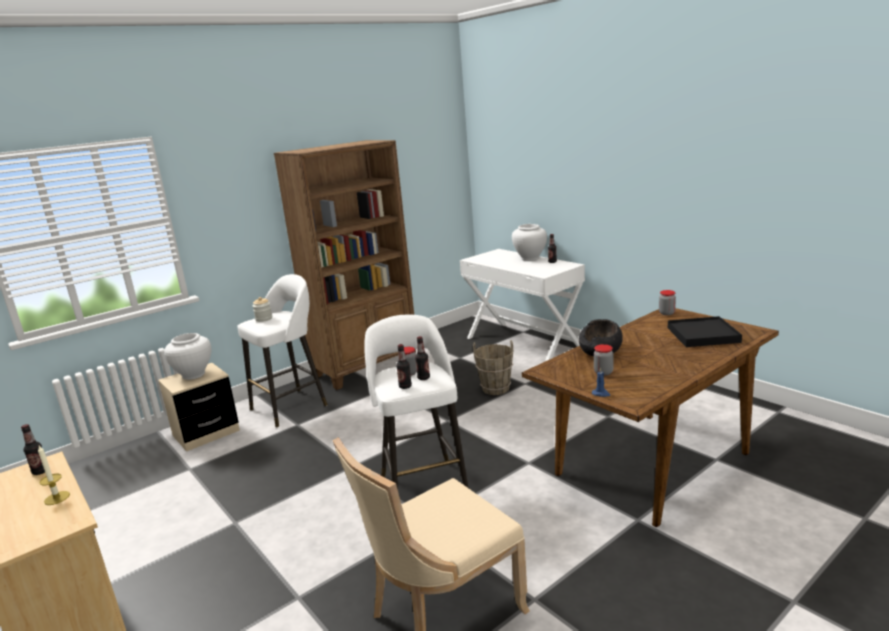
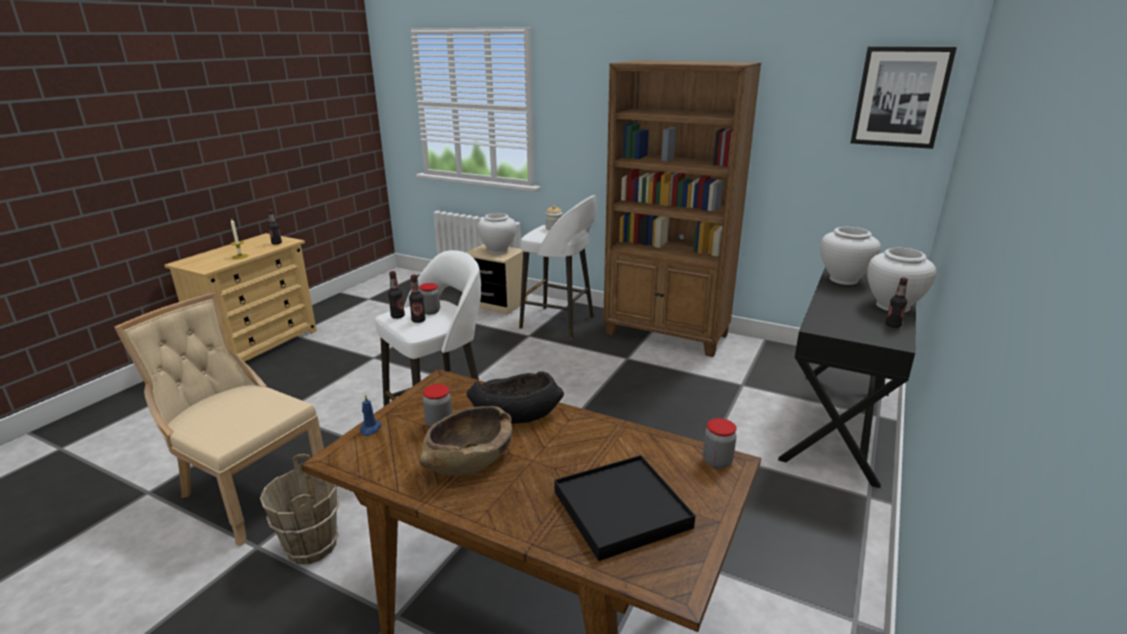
camera: 65 degrees right, 5 degrees up
(440, 150) = (900, 97): none -> picture
(485, 260) = (843, 280): none -> white vase
(495, 389) = (675, 431): brown bucket -> brown bucket (311, 547)
(523, 343) = (839, 424): white desk -> black desk
(648, 365) = (469, 459): none -> brown bowl

